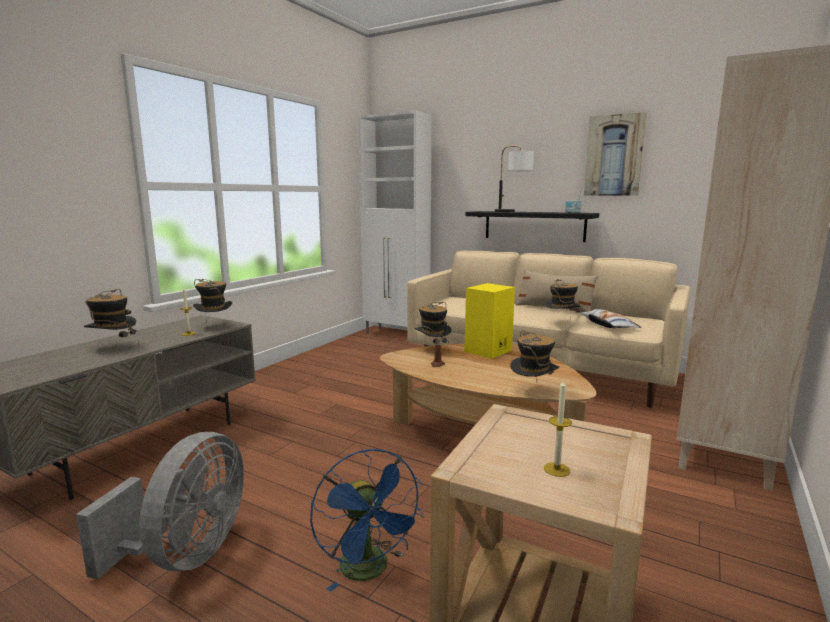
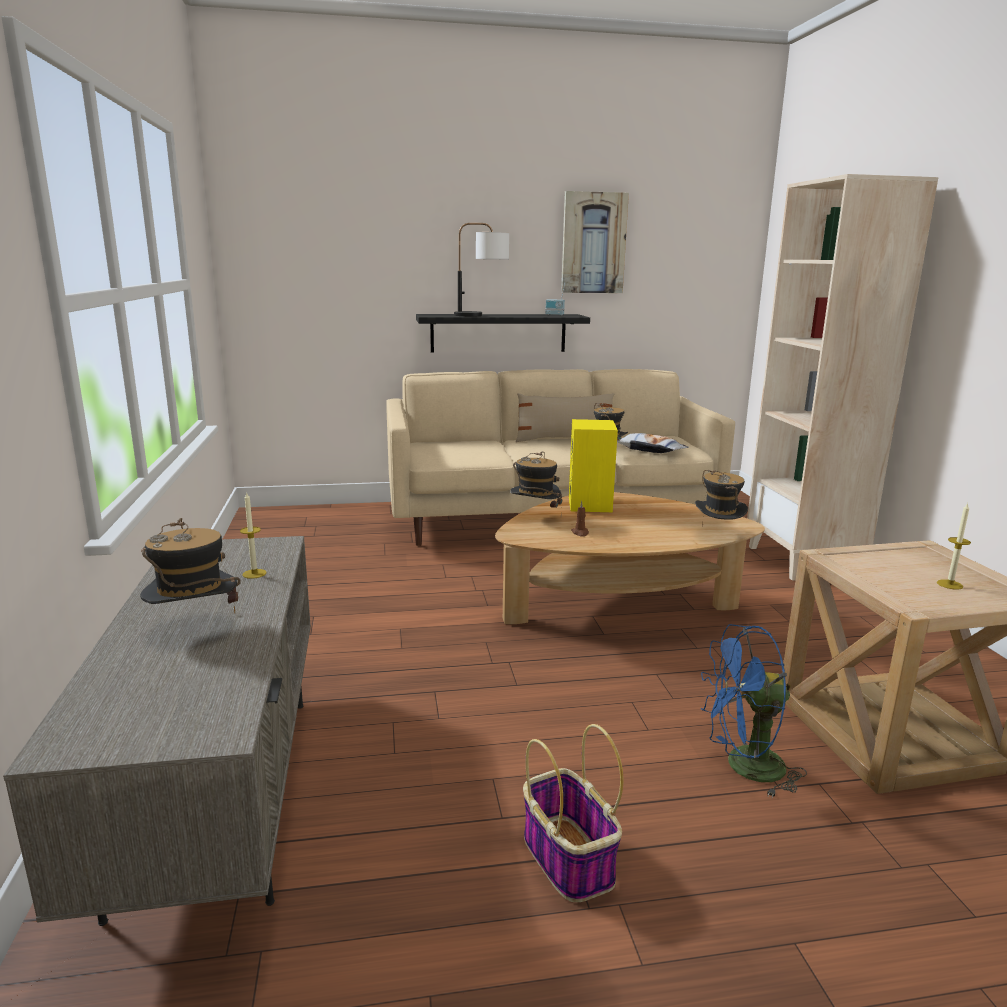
camera: 40 degrees left, 5 degrees up
(186, 555) = (566, 858): grey fan -> basket
(215, 326) = (260, 553): hat -> none
(370, 571) = (744, 768): blue fan -> blue fan turned 150 degrees clockwise
(397, 334) = (302, 514): white cabinet -> none

